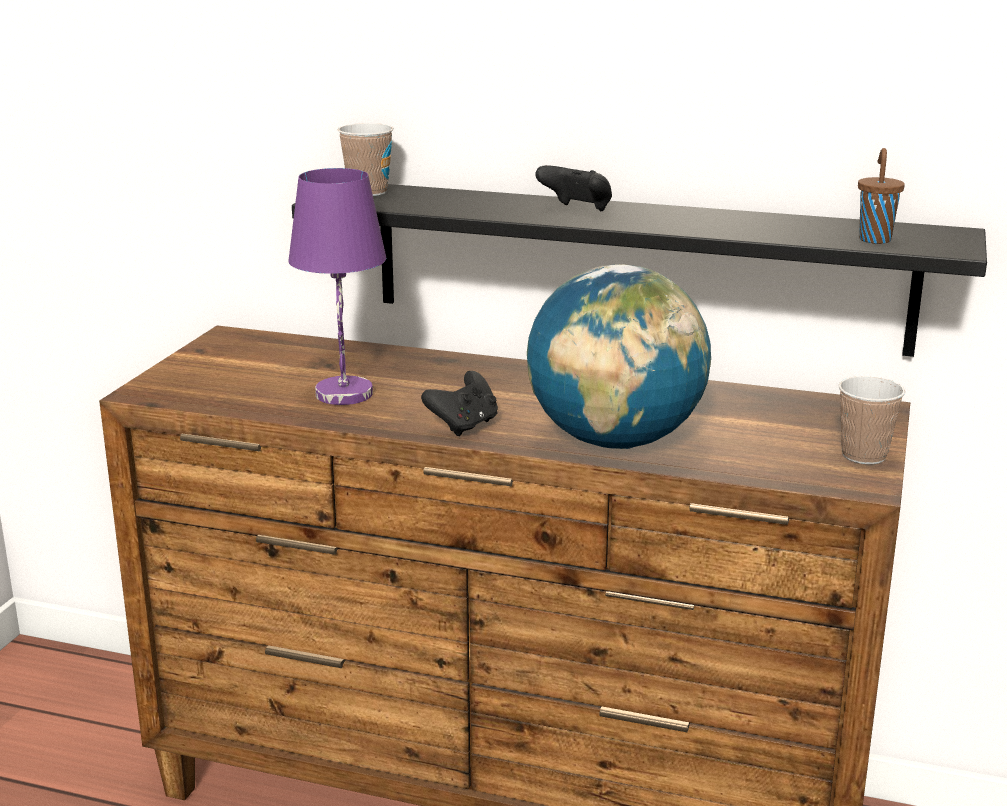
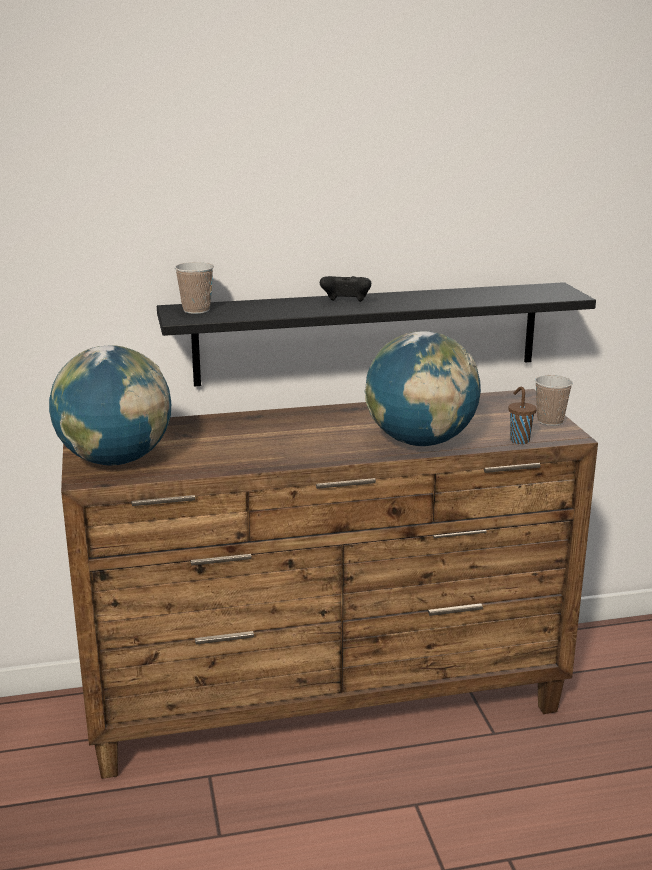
camera: 30 degrees left, 0 degrees up
(205, 378) = (115, 461): none -> globe
(345, 394) = (225, 450): purple table lamp -> none
(464, 426) = (325, 453): black game controller -> none
(874, 239) = (527, 296): brown cup -> brown cup (519, 440)

